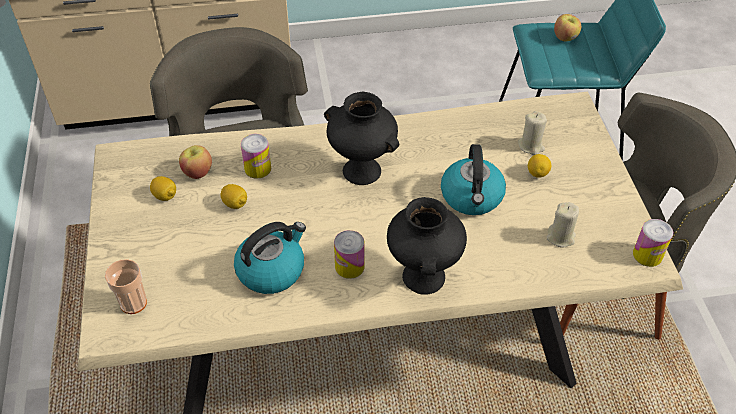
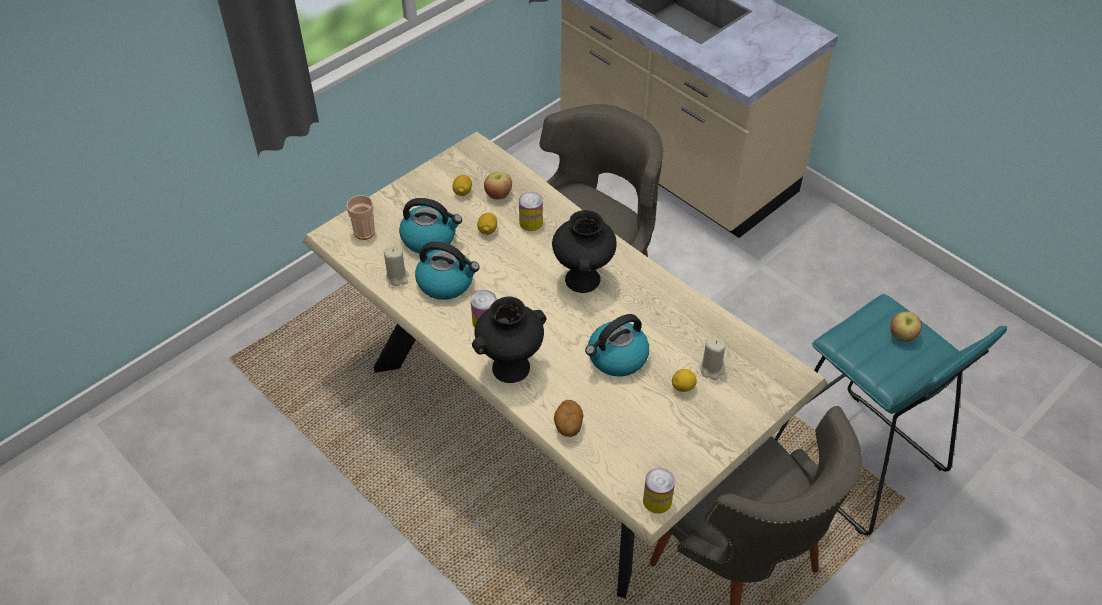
camera: 55 degrees right, 0 degrees up
(199, 253) = (430, 238): none -> kettle
(525, 272) = (568, 426): none -> potato
(560, 237) = (624, 434): beige candle -> beige candle (397, 277)

